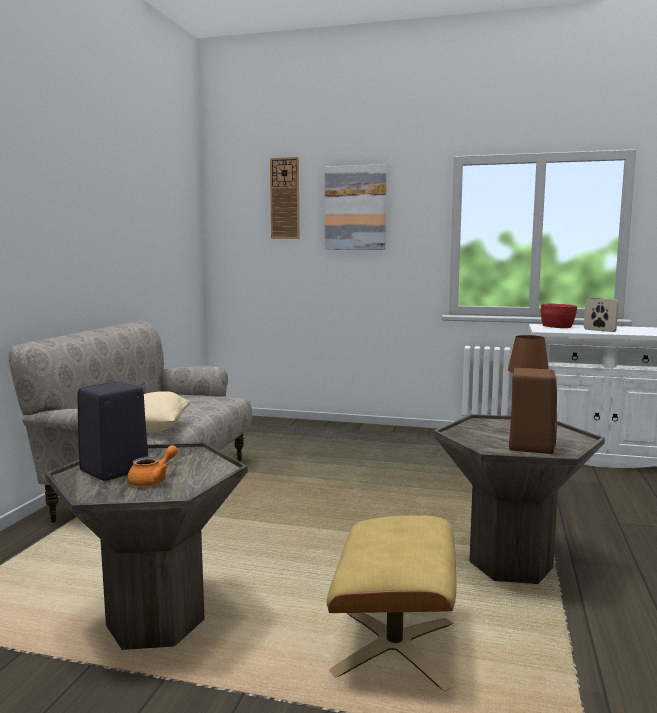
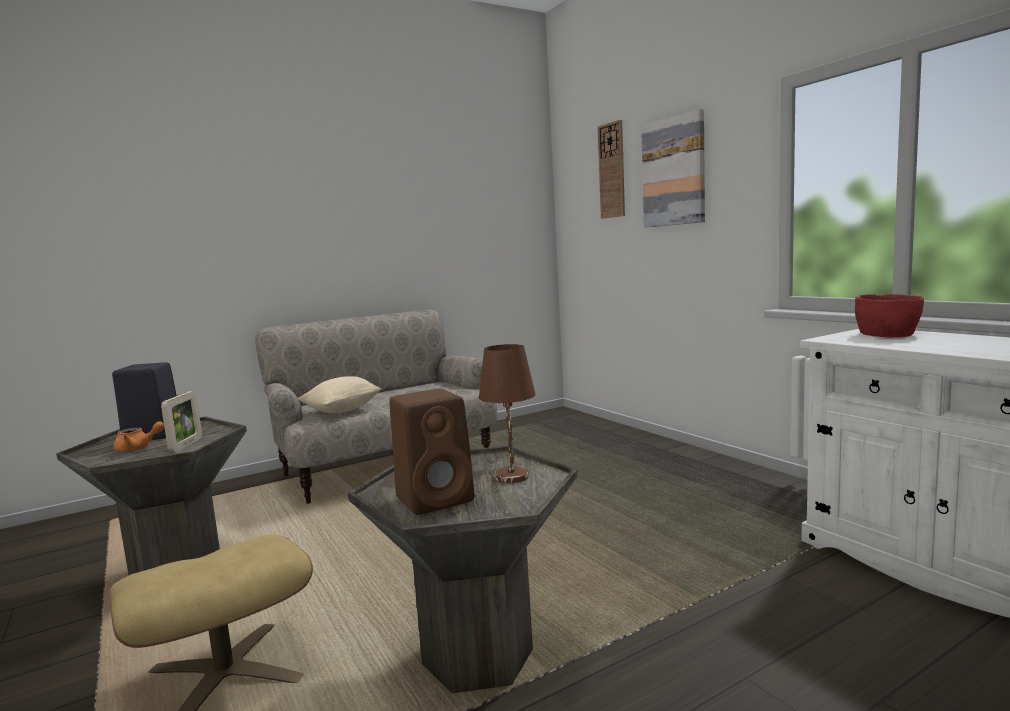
camera: 45 degrees right, 0 degrees up
(599, 330) = (935, 345): picture frame -> picture frame (186, 445)

